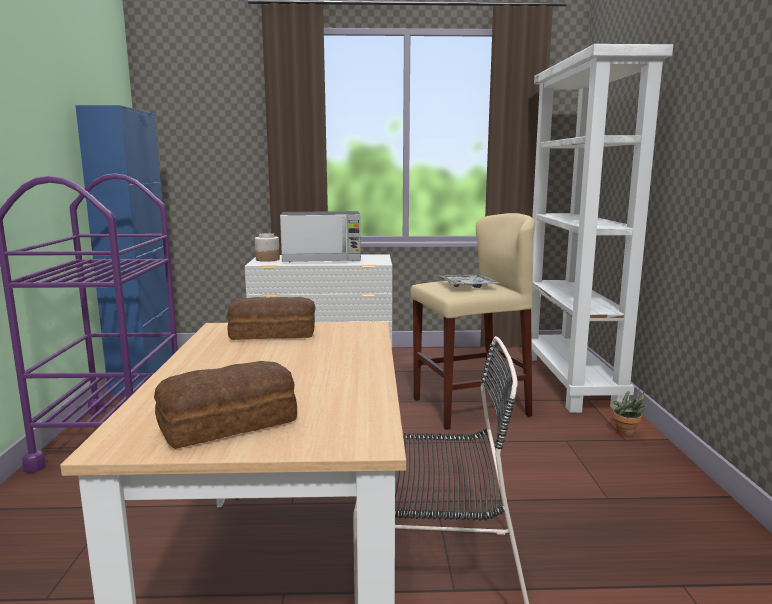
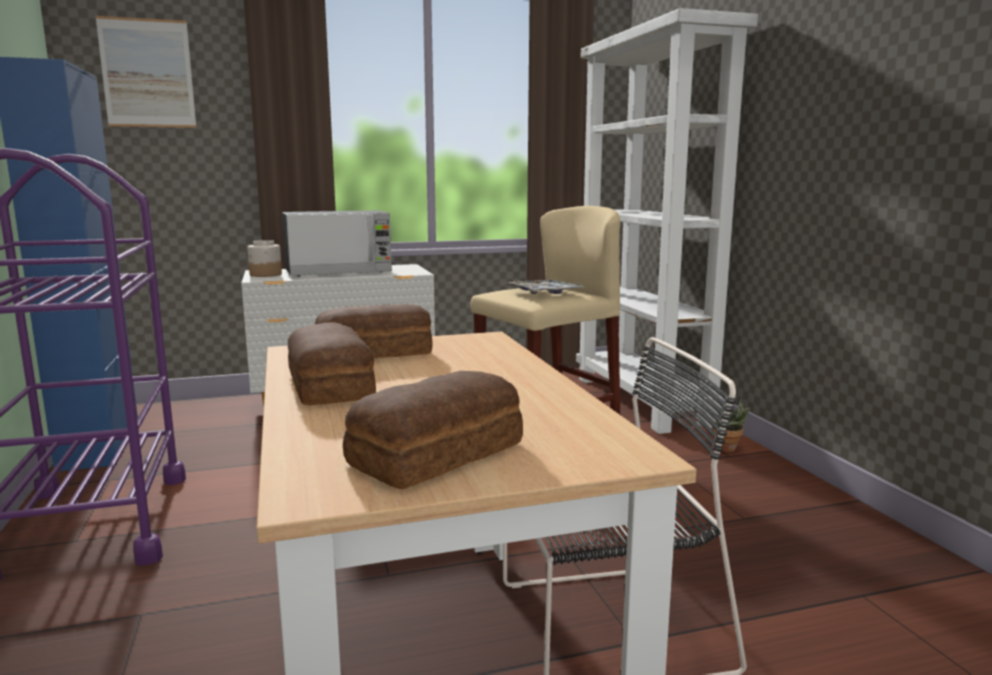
camera: 15 degrees left, 0 degrees up
(196, 108) = (147, 73): none -> picture
(216, 358) = (332, 384): none -> bread

